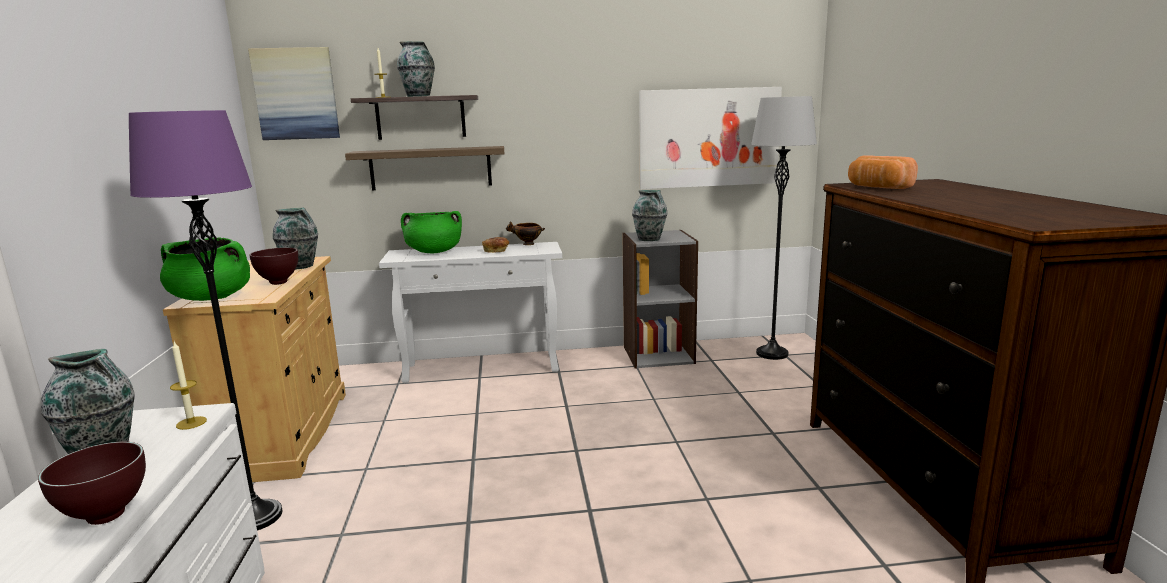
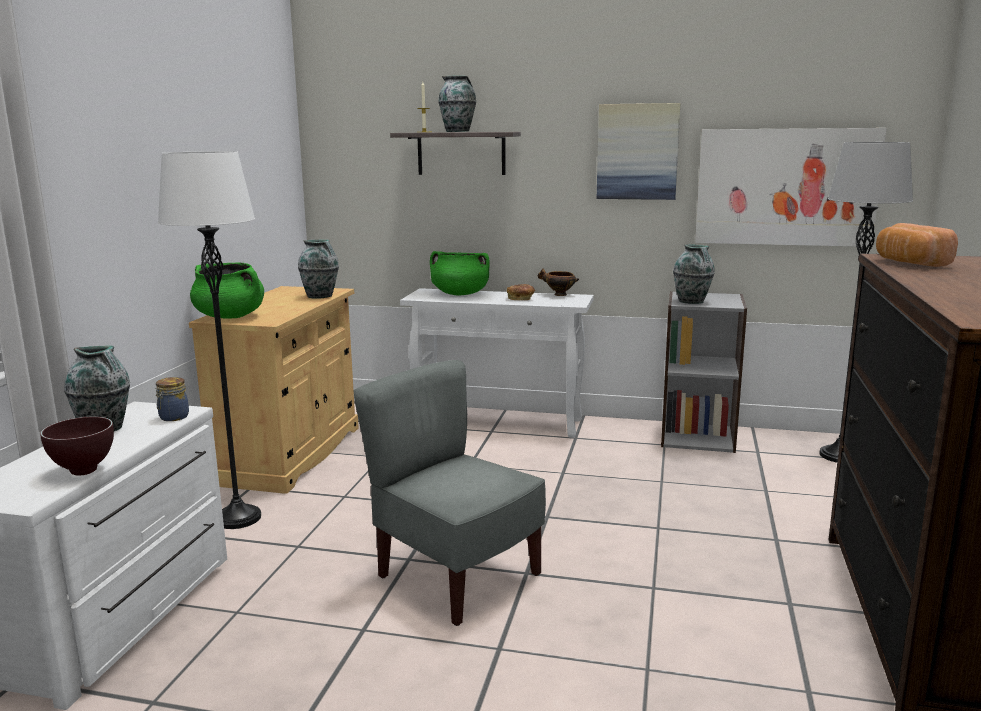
camera: 20 degrees right, 0 degrees up
(191, 423) = (173, 417): candle -> jar
(255, 517) = (238, 518): purple floor lamp -> white floor lamp
(277, 283) = (290, 309): brown bowl -> none
(296, 94) = (346, 127): picture -> picture (637, 151)
(431, 168) = (467, 206): shelf -> none
(526, 530) = (456, 577): none -> grey chair

